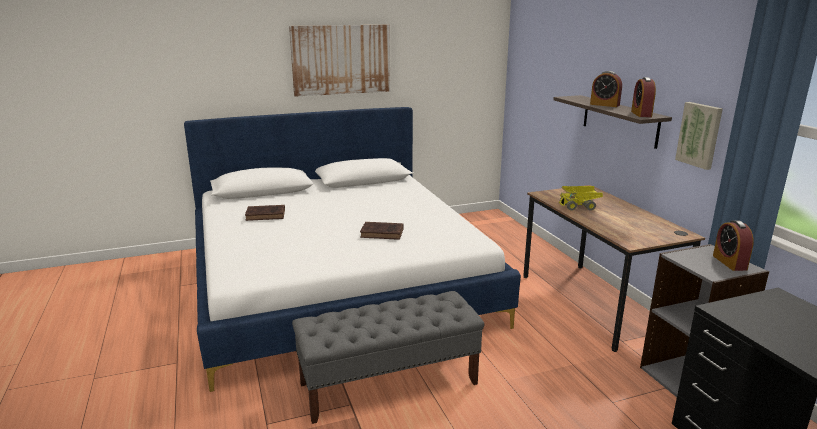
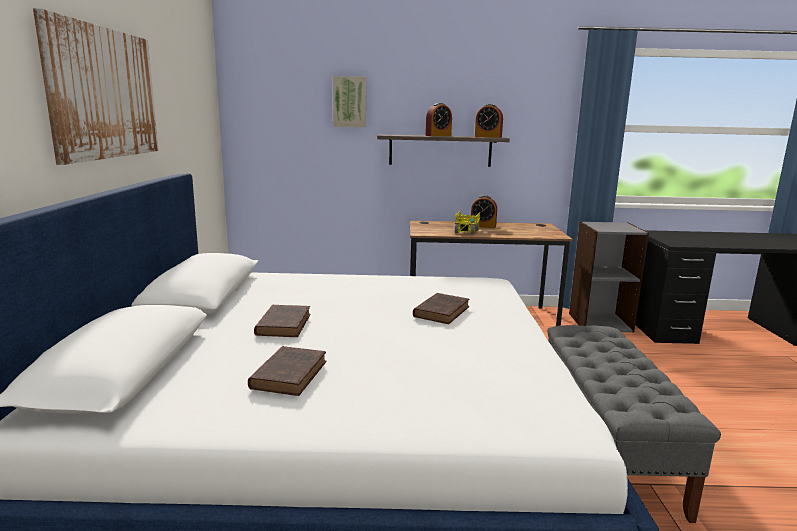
camera: 70 degrees left, 5 degrees down
(328, 203) = (284, 324): none -> brown book
(700, 135) = (533, 146): picture -> picture (349, 102)
(729, 262) = (614, 224): alarm clock -> alarm clock (483, 226)

